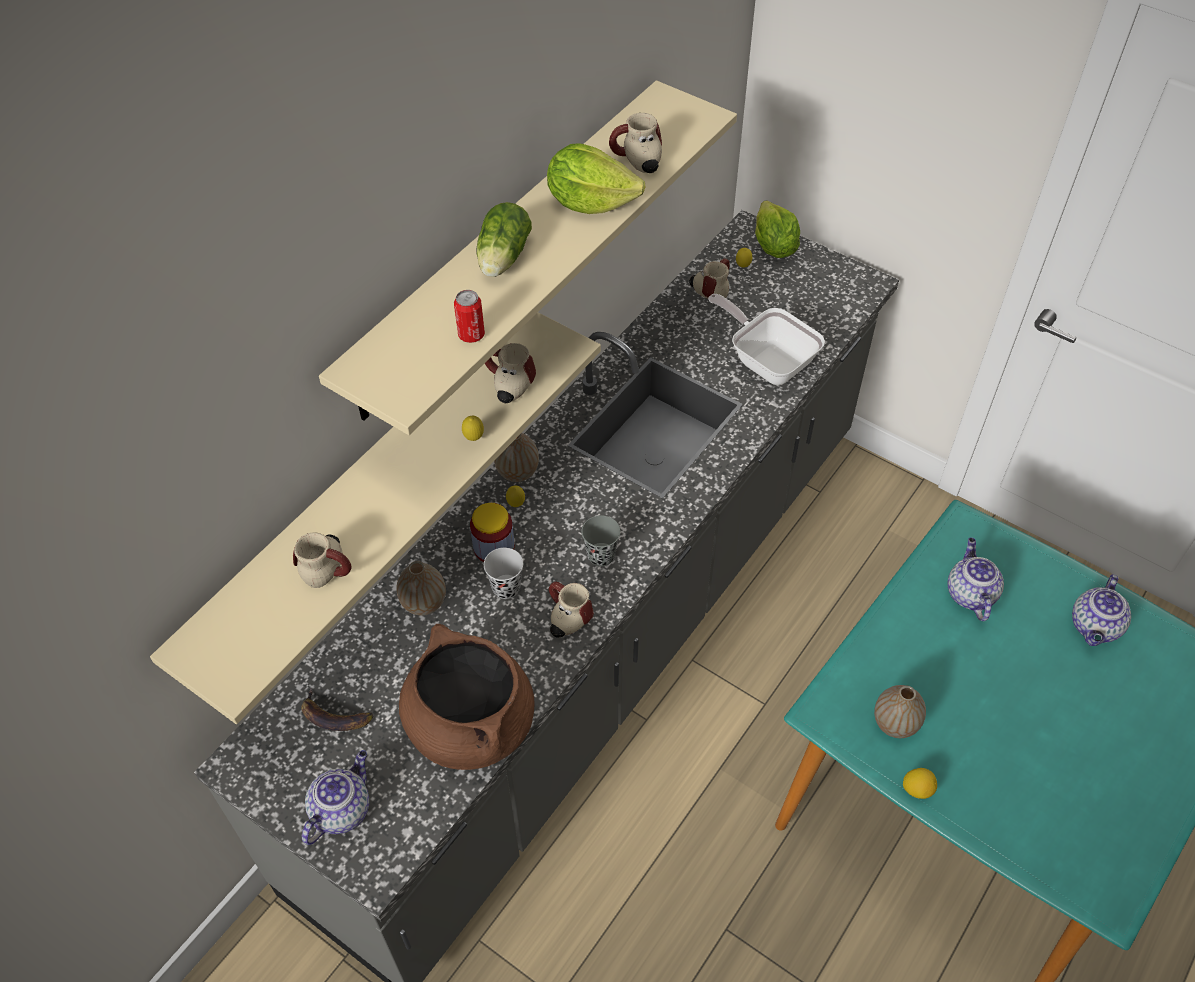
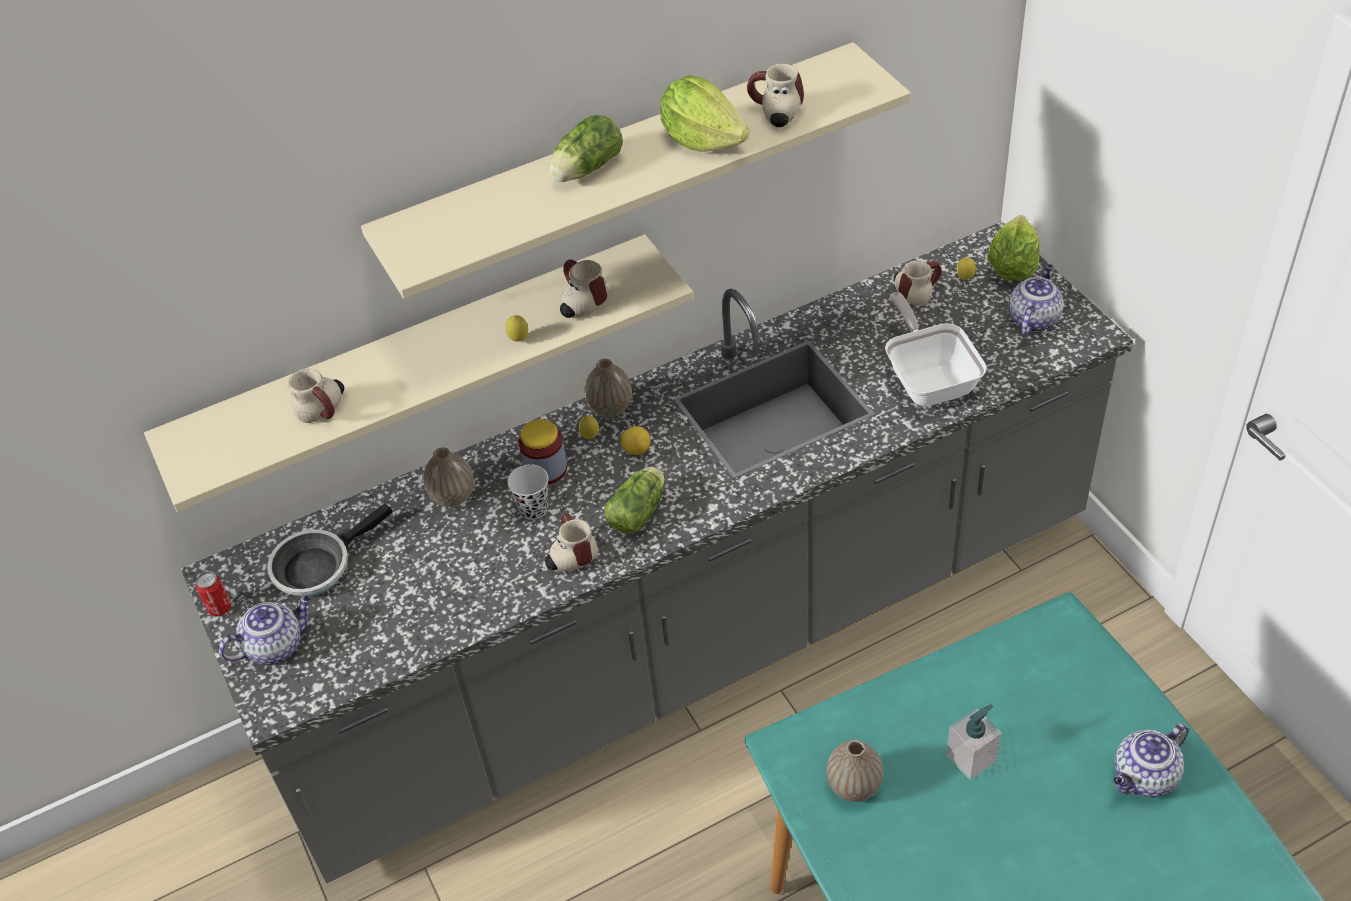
camera: 30 degrees right, 5 degrees down
(334, 716) = (318, 566): banana -> frying pan
(470, 724) = (426, 617): brown cooking pot -> none
(471, 335) = (510, 228): can -> can (220, 608)
(601, 555) = (640, 510): grey cup -> lettuce
(917, 789) = (835, 858): lemon -> lemon (636, 450)
(966, 662) = (971, 758): none -> soap dispenser
(969, 593) = (1021, 691): teapot -> teapot (1033, 319)

